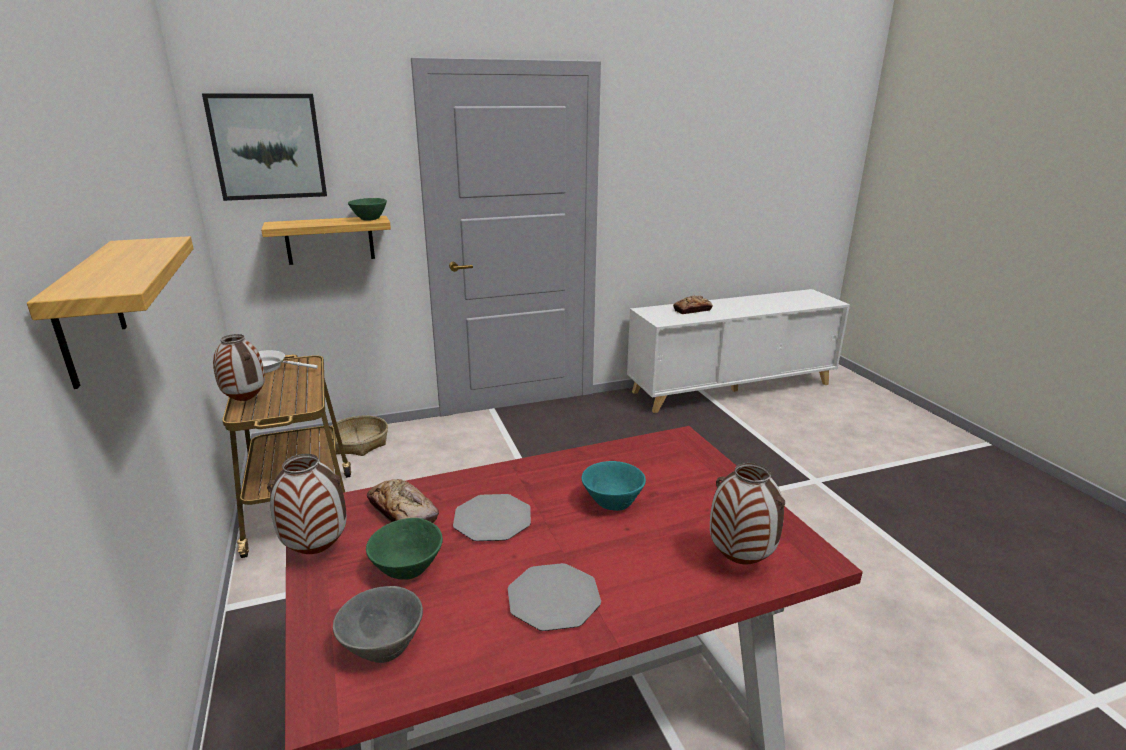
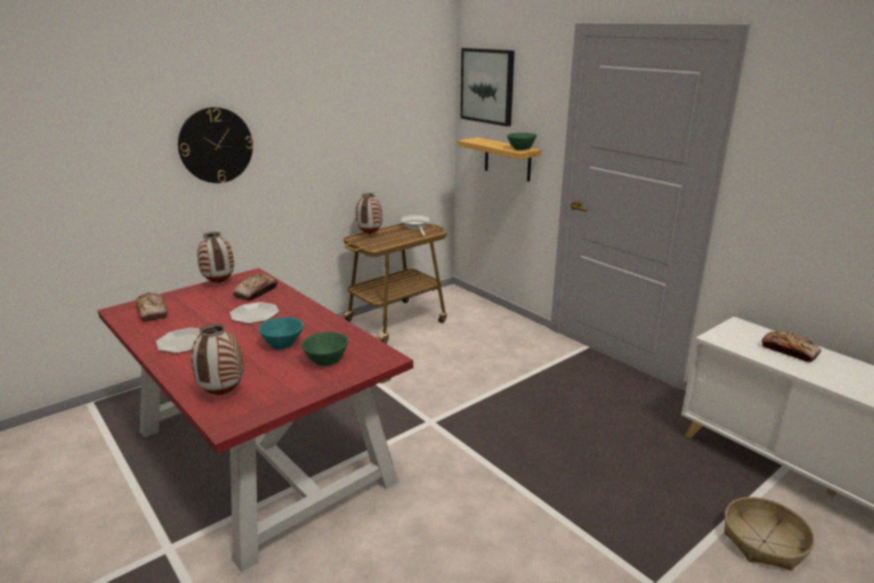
camera: 70 degrees right, 0 degrees up
(88, 311) = (215, 145): shelf -> wall clock
(359, 443) = (483, 313): basket -> basket (764, 542)
(384, 644) = (152, 312): grey bowl -> bread
(405, 569) = (207, 304): green bowl -> green bowl (326, 360)

